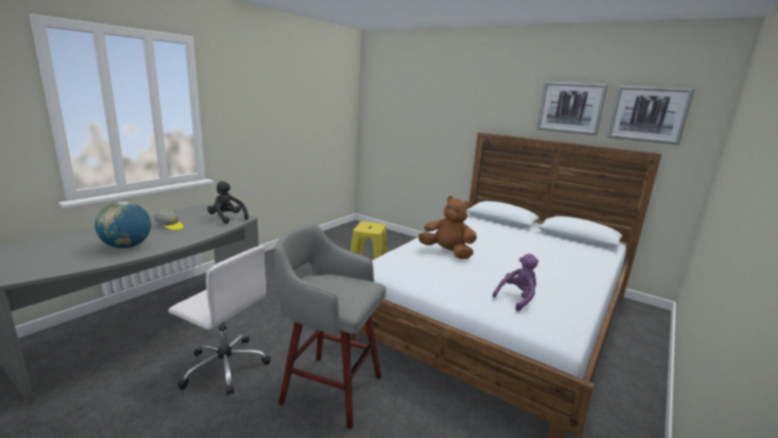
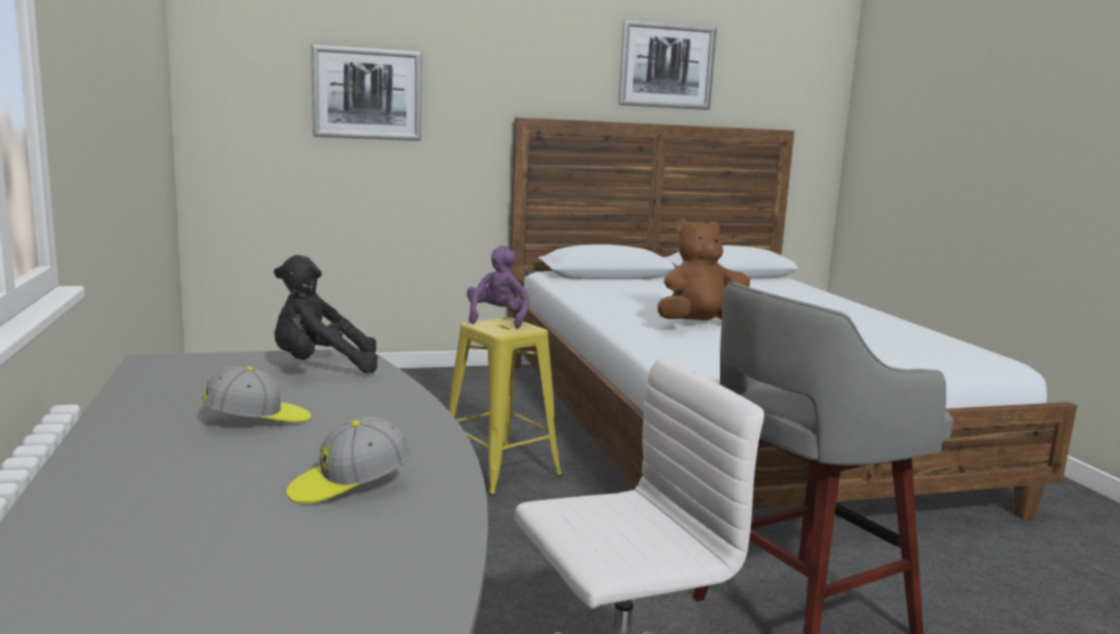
camera: 50 degrees left, 5 degrees down
(127, 246) = (349, 486): globe -> cap
(517, 298) = (895, 346): purple plush toy -> purple plush toy (497, 319)
(648, 114) = (768, 74): picture -> picture (367, 94)

